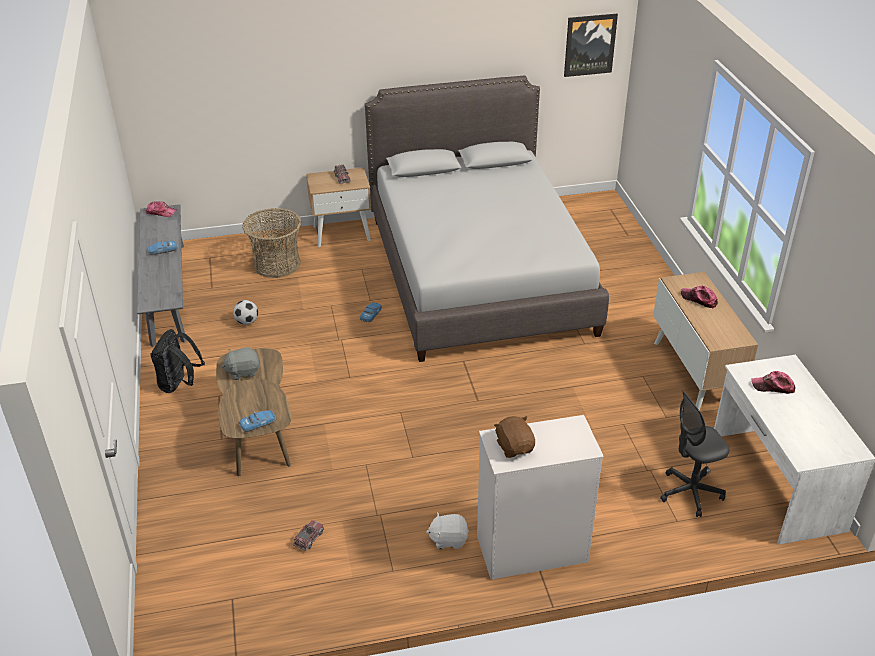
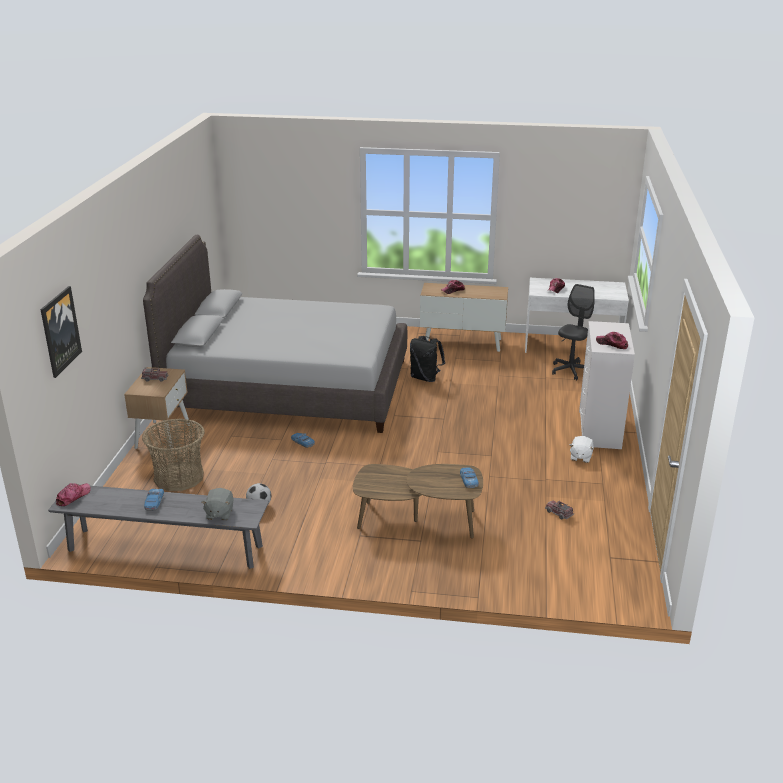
camera: 70 degrees left, 10 degrees down
(179, 384) = (327, 556): black backpack -> black backpack (425, 378)
(243, 371) = (386, 484): grey plush toy -> grey plush toy (219, 513)
(515, 447) = (612, 344): brown plush toy -> cap
(589, 44) = (206, 197): picture -> picture (60, 331)
(690, 493) = (570, 371): grey office chair -> grey office chair turned 150 degrees counterclockwise

